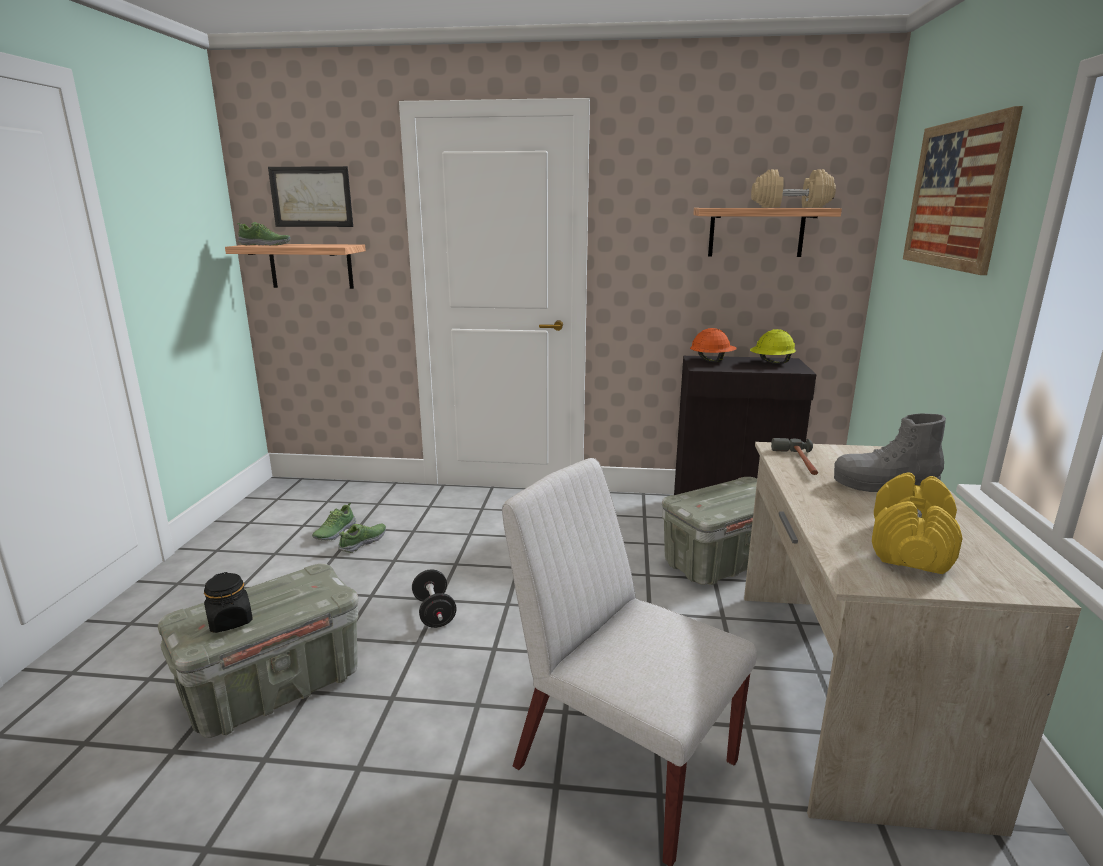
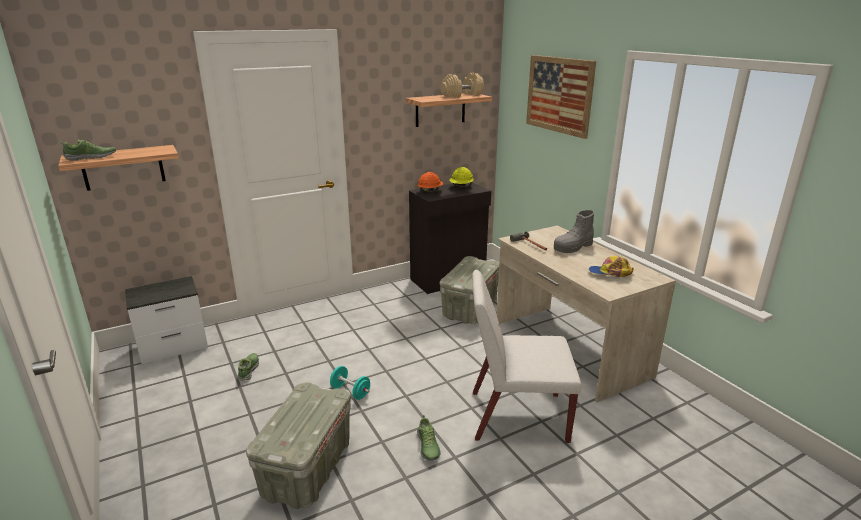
camera: 35 degrees left, 5 degrees up
(230, 621) = (298, 432): black jar -> none
(311, 197) = (118, 110): picture -> none
(332, 493) = (175, 346): none -> nightstand
(334, 532) = (217, 371): shoe -> shoe (427, 446)
(434, 613) = (350, 391): black dumbbell -> turquoise dumbbell
(909, 546) = (610, 273): yellow dumbbell -> cap

